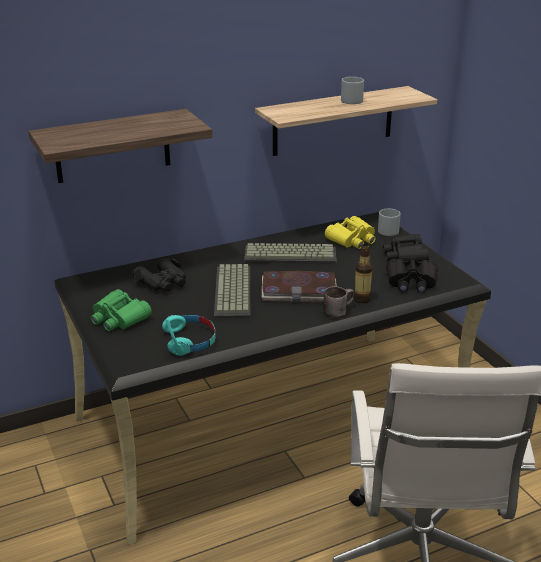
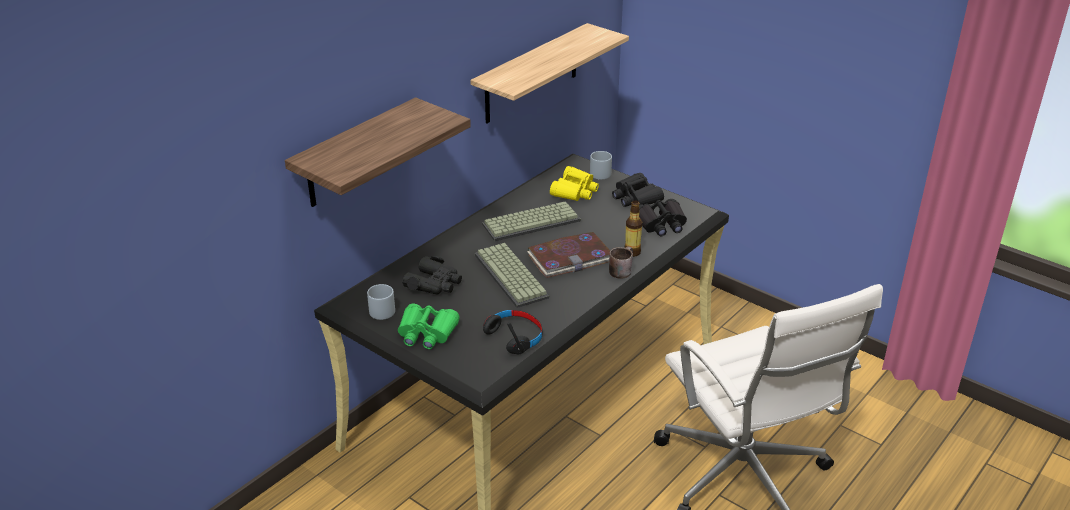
camera: 25 degrees left, 5 degrees up
(190, 341) = (515, 337): turquoise headphones -> black headphones
(352, 99) = (553, 51): grey mug -> grey mug (381, 309)

